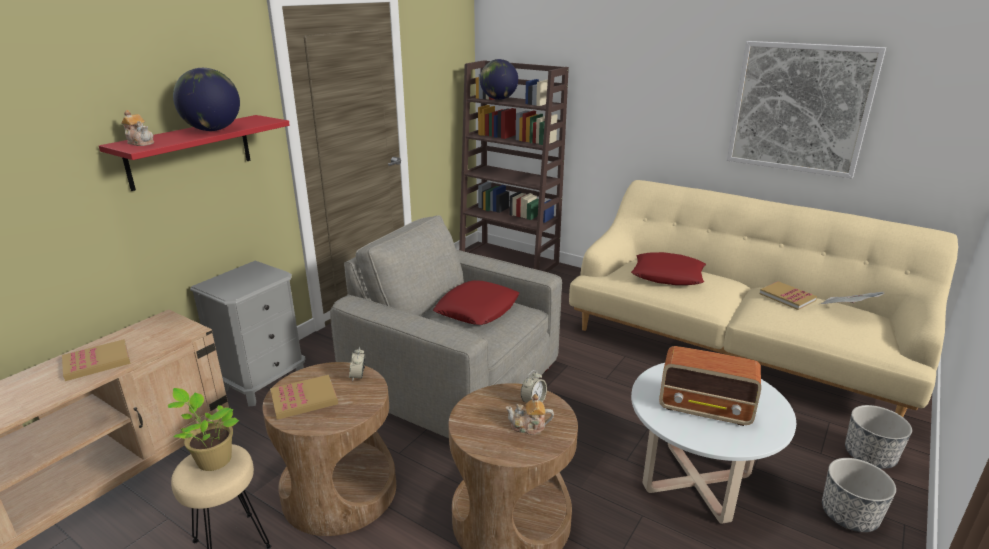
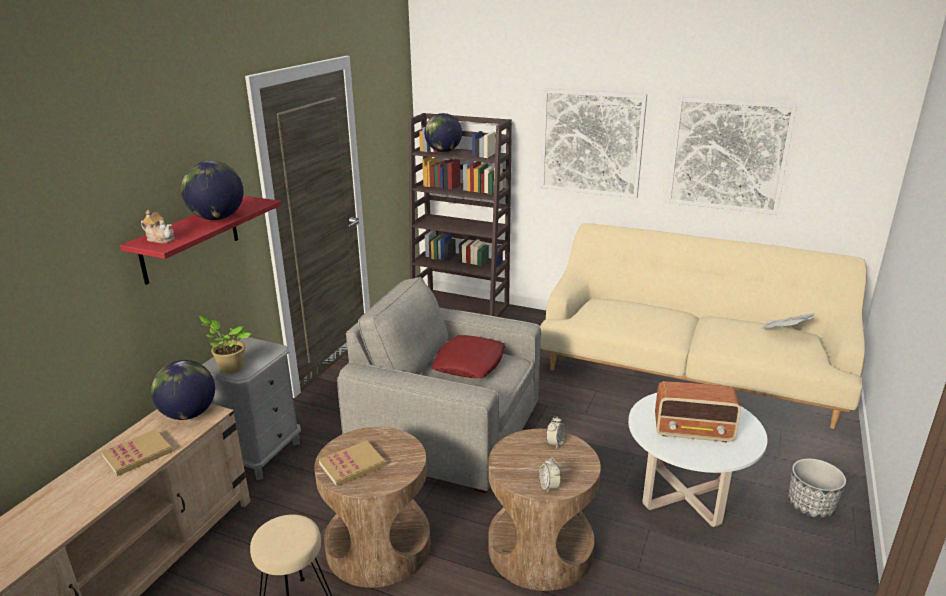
camera: 10 degrees left, 0 degrees up
(167, 329) = (189, 414): none -> globe
(212, 459) = (283, 530): potted plant -> potted plant (230, 367)
(358, 376) = (392, 439): alarm clock -> alarm clock (549, 486)
(529, 427) = (559, 465): teapot -> none
(649, 93) = (591, 143): none -> picture
(668, 275) = (627, 313): red pillow -> none
(787, 297) = (733, 324): book -> none
(869, 456) = (817, 455): planter -> none

